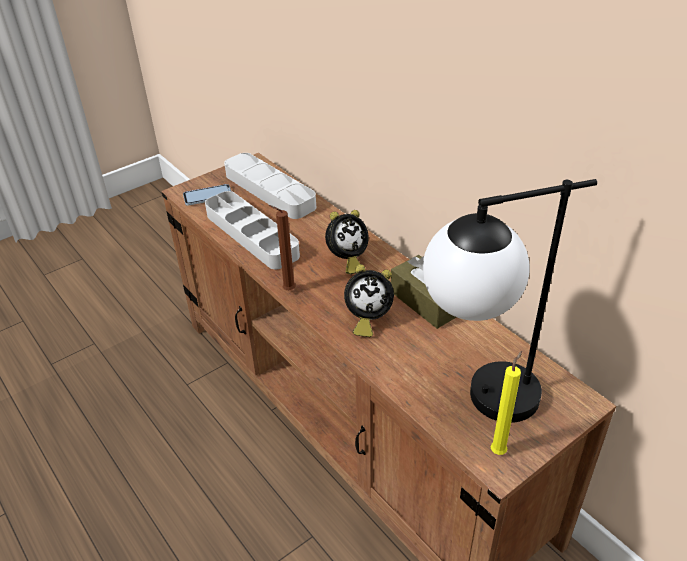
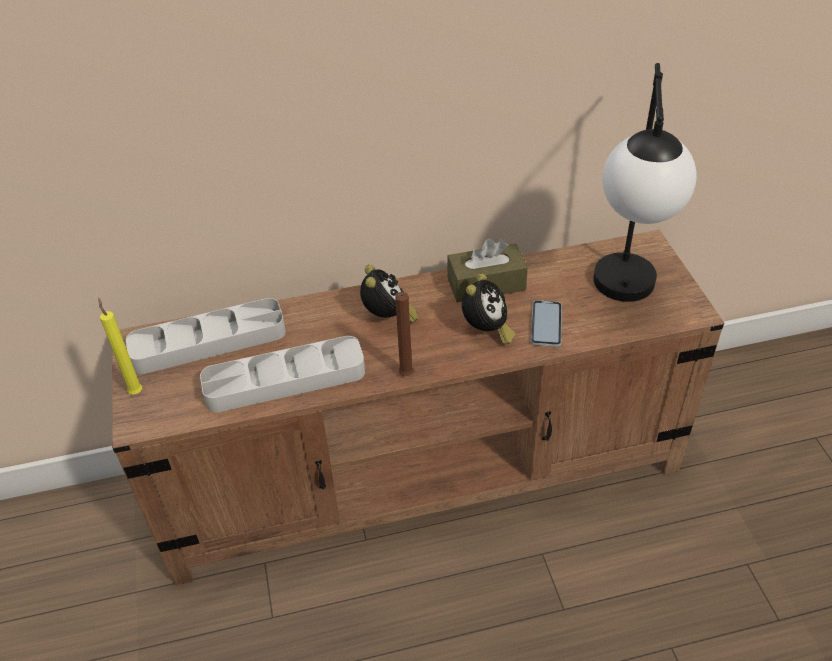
camera: 65 degrees left, 5 degrees up
(208, 196) = (169, 401): phone -> phone (546, 324)
(499, 450) = (679, 305): yellow candle -> yellow candle (135, 391)

